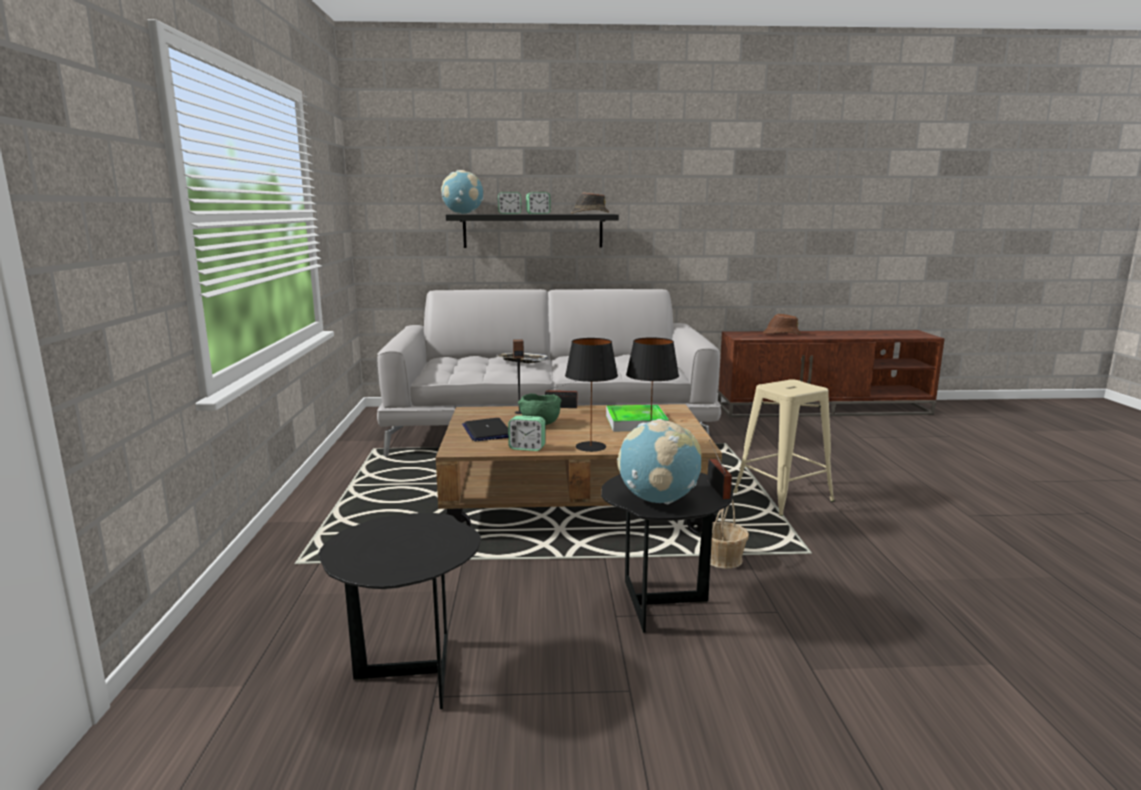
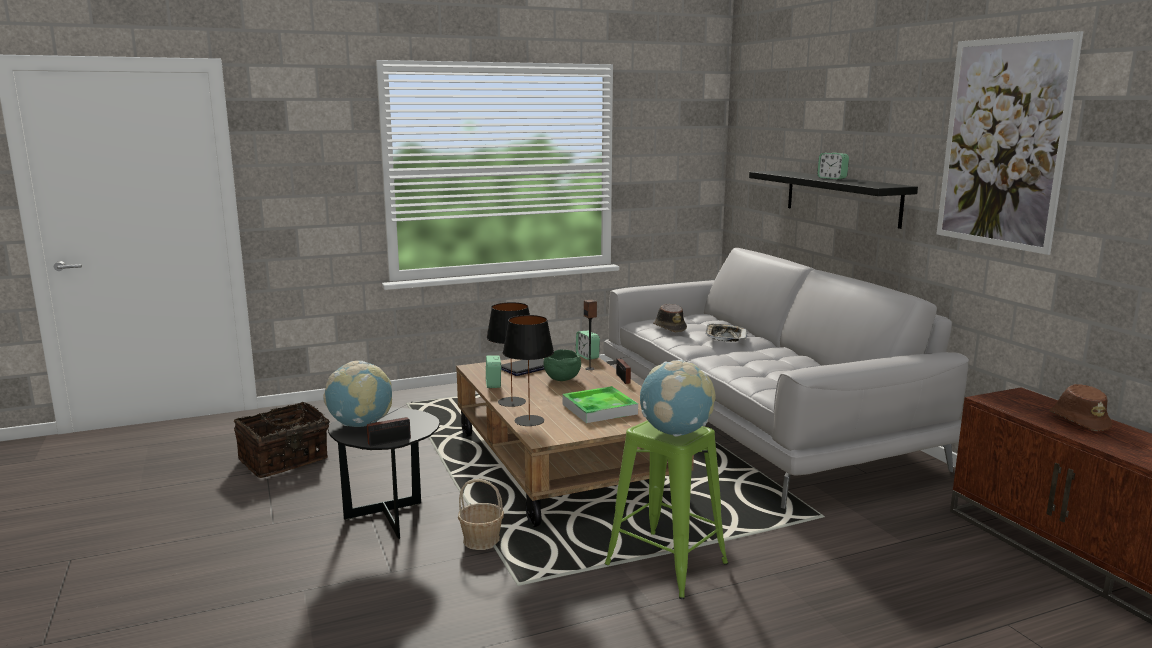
camera: 70 degrees right, 0 degrees up
(410, 676) = (285, 460): black side table -> basket
(463, 214) = (776, 172): globe -> globe (675, 433)
(509, 214) = (806, 176): alarm clock -> alarm clock (587, 356)
(589, 214) = (870, 184): brown hat -> brown hat (669, 328)
(684, 178) = (1003, 143): none -> picture
(783, 497) = (667, 565): beige stool -> green stool

